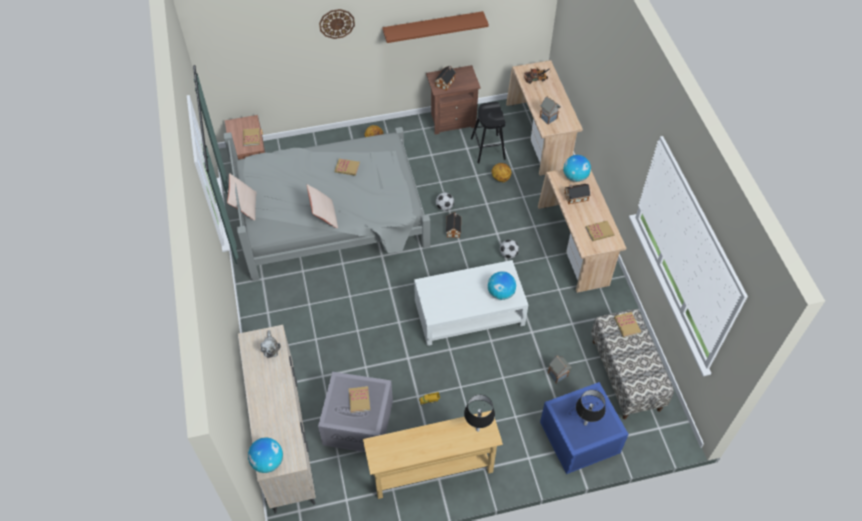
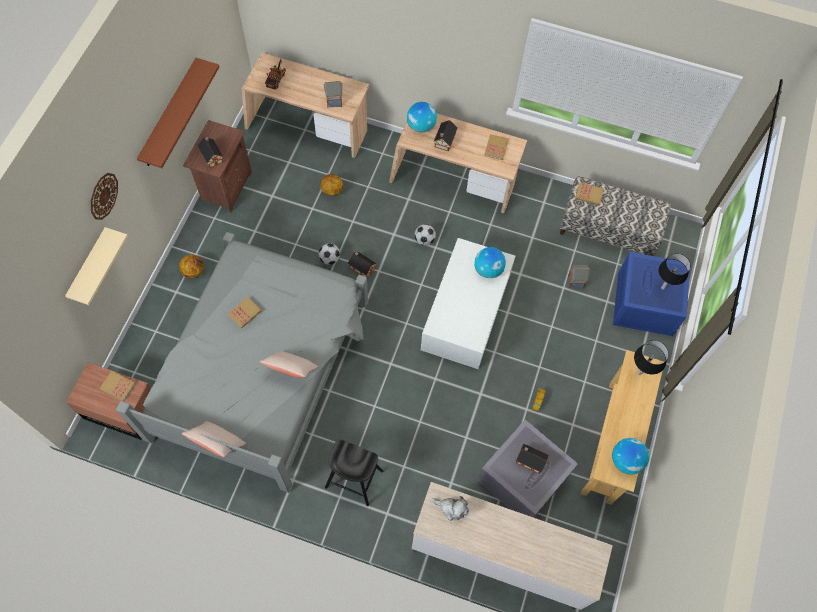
camera: 60 degrees left, 10 degrees up
(268, 461) = (584, 579): globe -> globe (626, 460)
(297, 57) = (89, 267): none -> beige shelf
(359, 400) = (529, 460): book -> toy house
(488, 149) = (287, 179): black stool -> black stool (354, 479)

